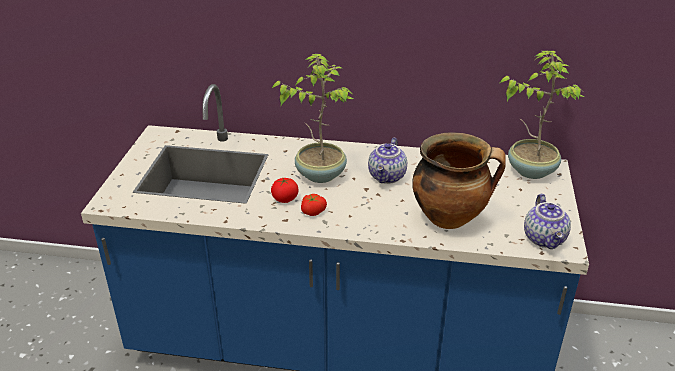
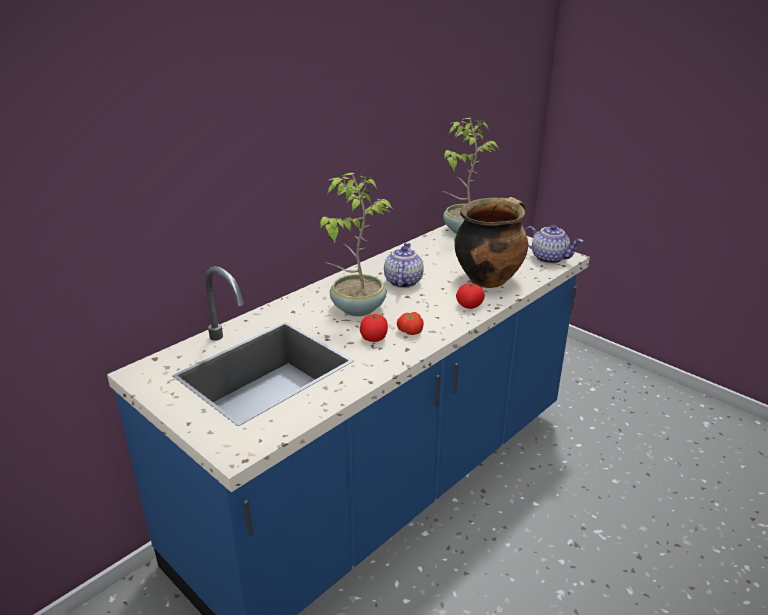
camera: 55 degrees left, 5 degrees down
(387, 177) = (402, 281): teapot -> teapot turned 135 degrees counterclockwise
(388, 224) = (469, 305): none -> tomato

